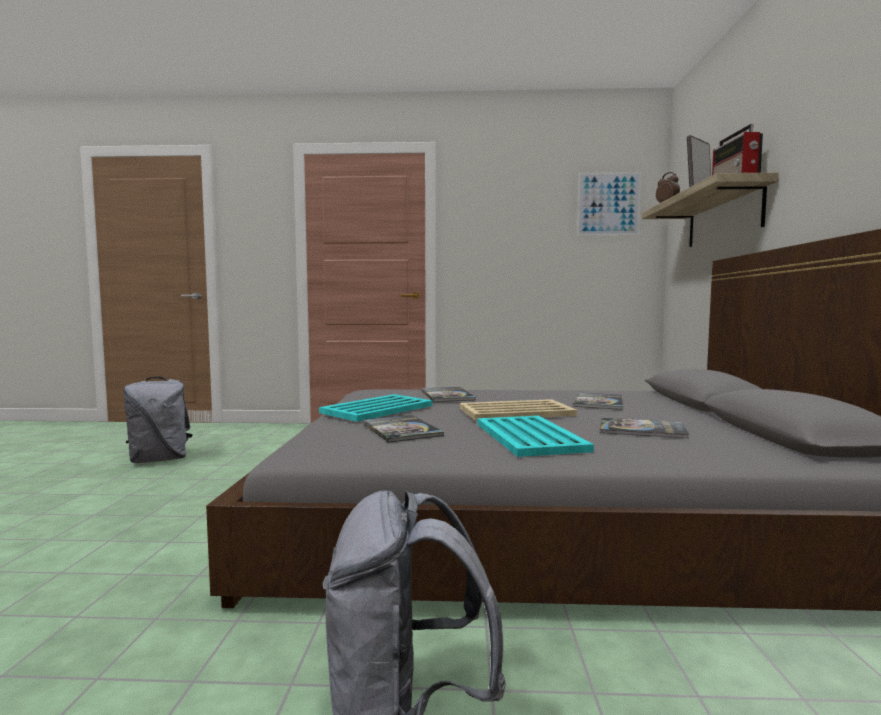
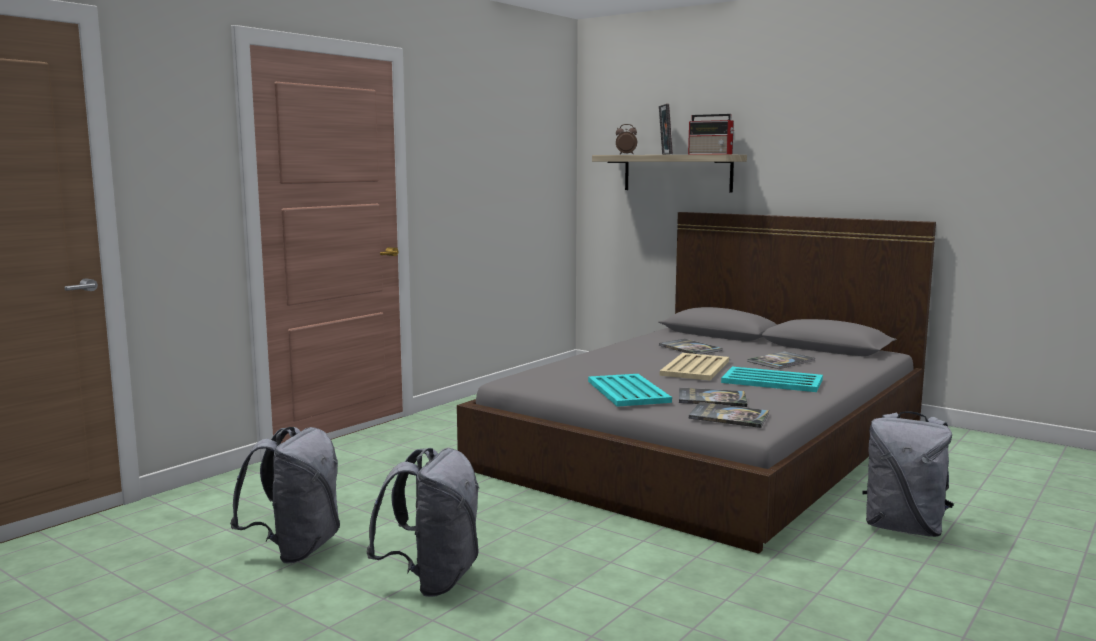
camera: 55 degrees left, 5 degrees up
(114, 498) = (432, 580): none -> grey backpack
(447, 395) = (607, 368): book -> book (729, 416)
(608, 204) = (541, 137): picture -> none

